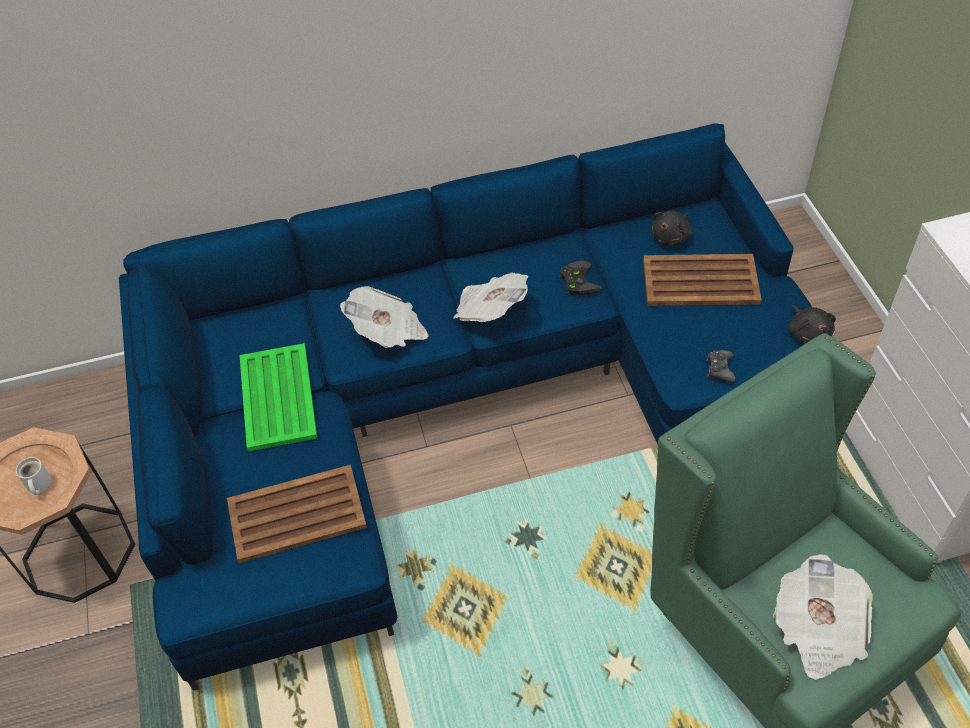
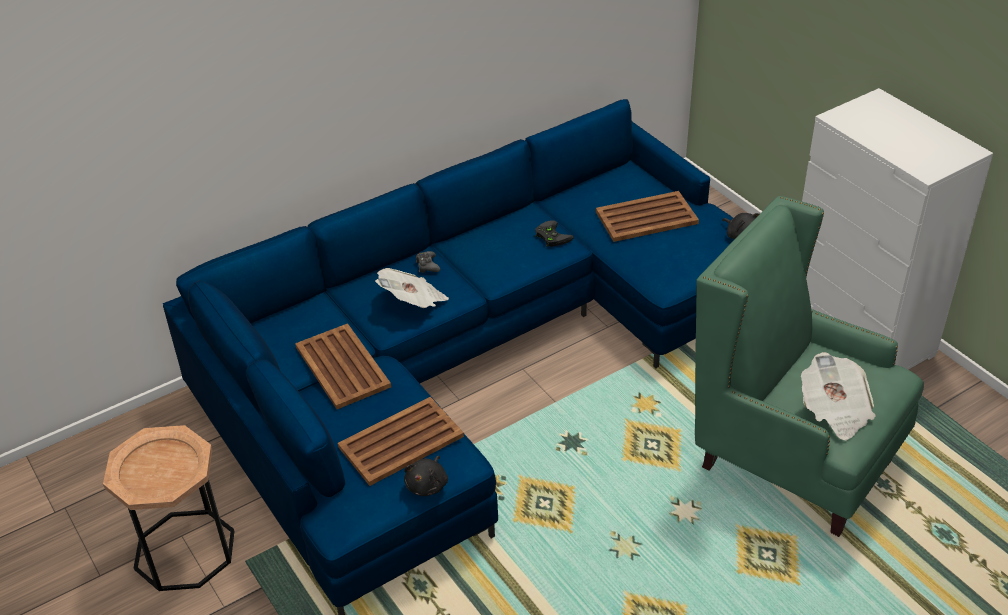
camera: 20 degrees left, 10 degrees down
(38, 485) = (168, 469): white mug -> none
(277, 398) = (342, 367): green tray -> brown tray
(490, 310) = (490, 270): newspaper -> none
(671, 237) = (610, 192): black plush toy -> black plush toy (428, 484)
(720, 369) = (688, 272): black game controller -> black game controller (427, 266)

